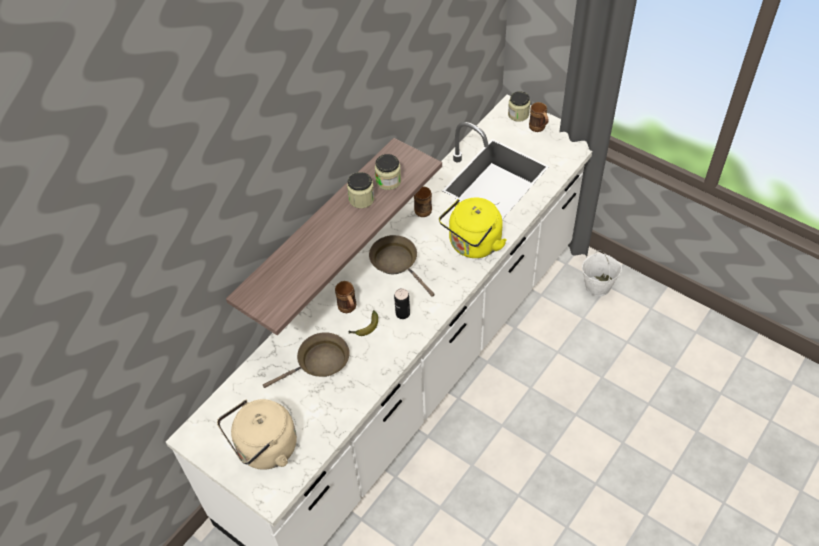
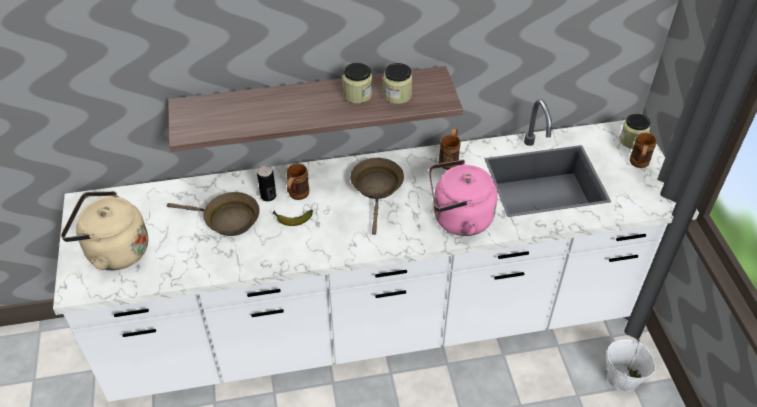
camera: 40 degrees right, 5 degrees down
(402, 313) = (333, 230): can -> can (268, 196)
(473, 245) = (458, 219): yellow kettle -> pink kettle

